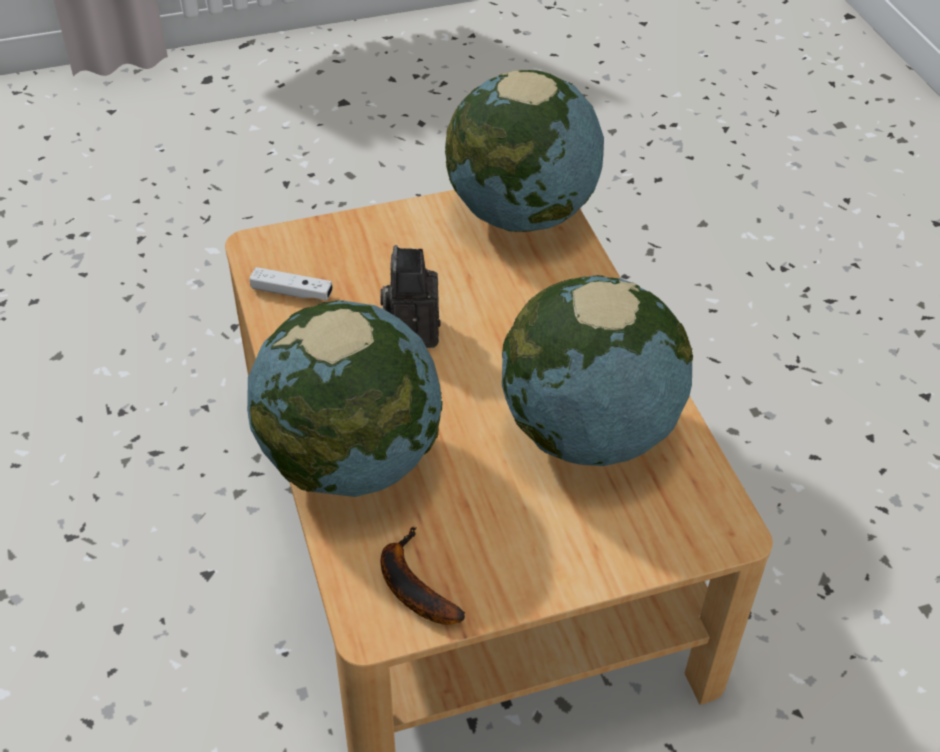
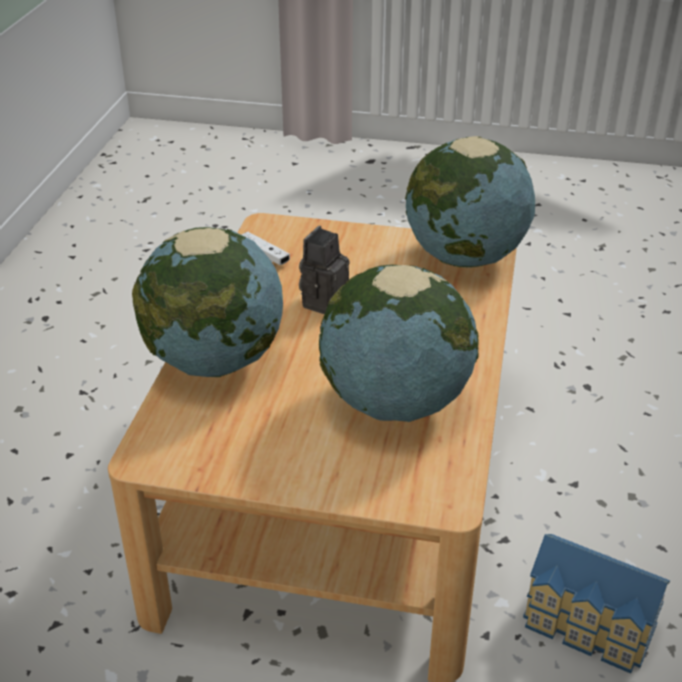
camera: 30 degrees right, 10 degrees down
(411, 585) = (188, 446): banana -> none
(803, 573) = (588, 627): none -> toy house

